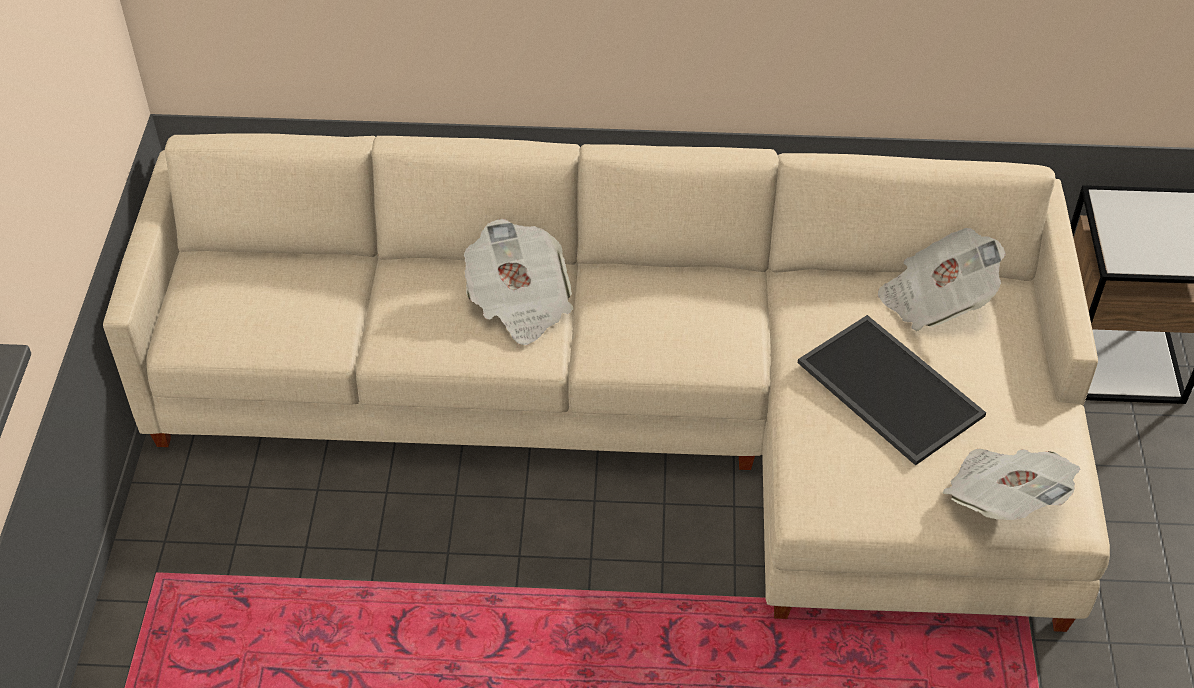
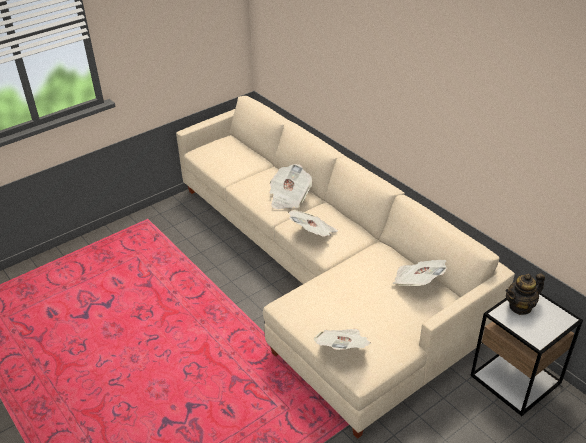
camera: 50 degrees right, 10 degrees down
(668, 340) = (313, 233): none -> newspaper
(886, 389) = (357, 292): tray -> none
(1126, 229) = (520, 307): none -> teapot

